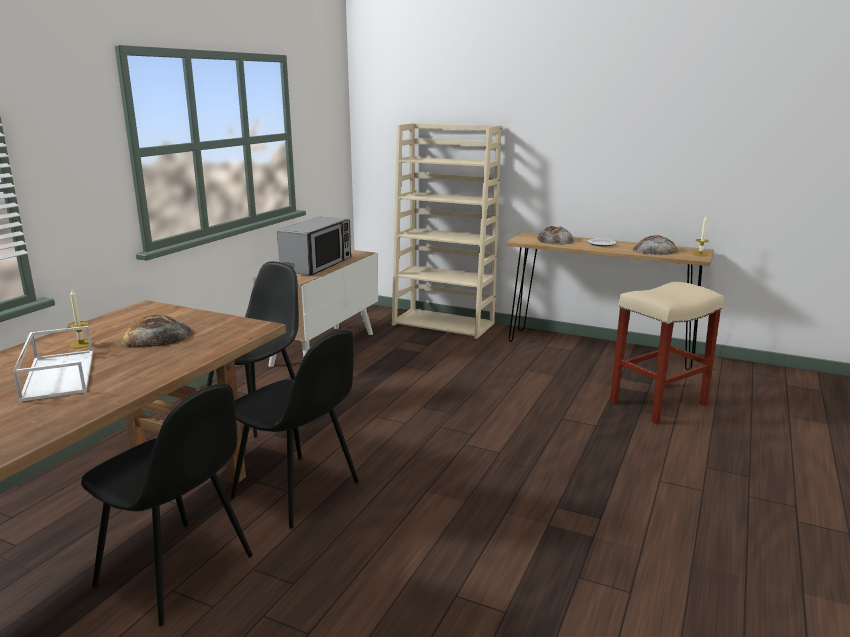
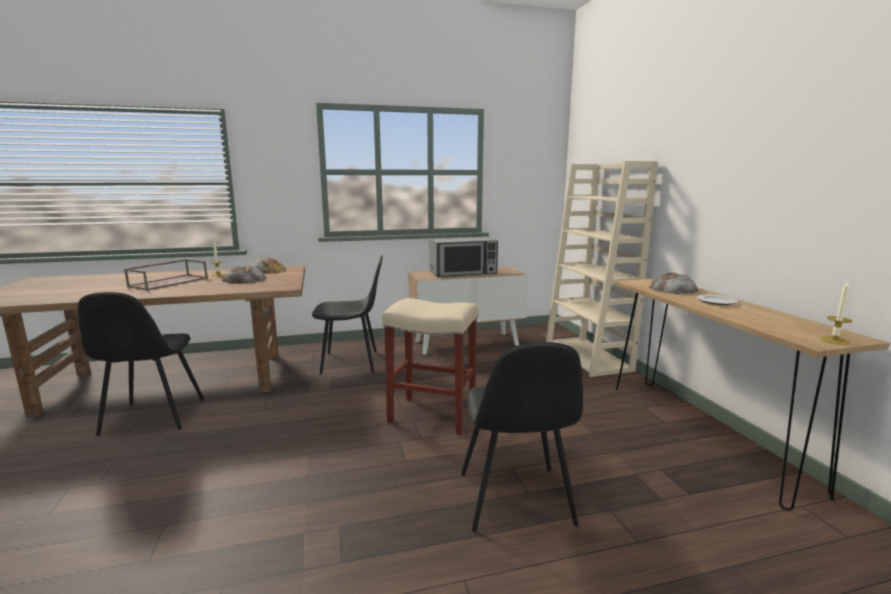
camera: 50 degrees right, 5 degrees down
(58, 374) = (169, 282): white tray -> brown tray
(298, 491) = (266, 412): black chair -> black chair (515, 500)
(655, 250) = (773, 321): bread -> bread (266, 270)
(658, 403) = (651, 516): beige stool -> beige stool (434, 415)

